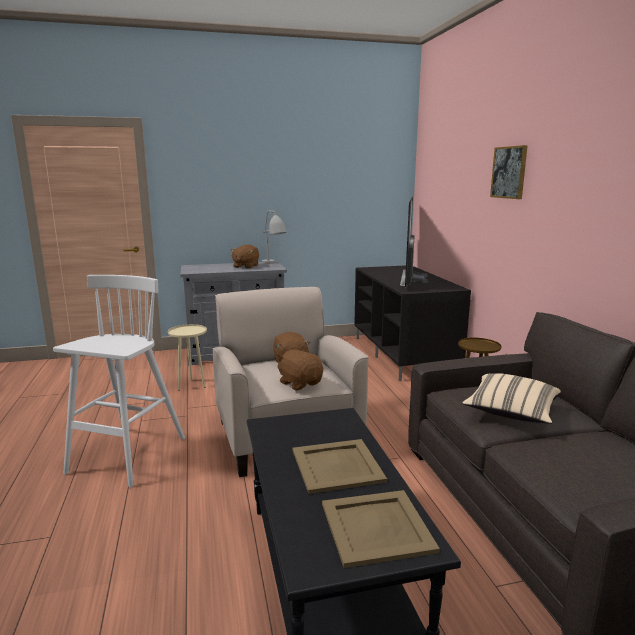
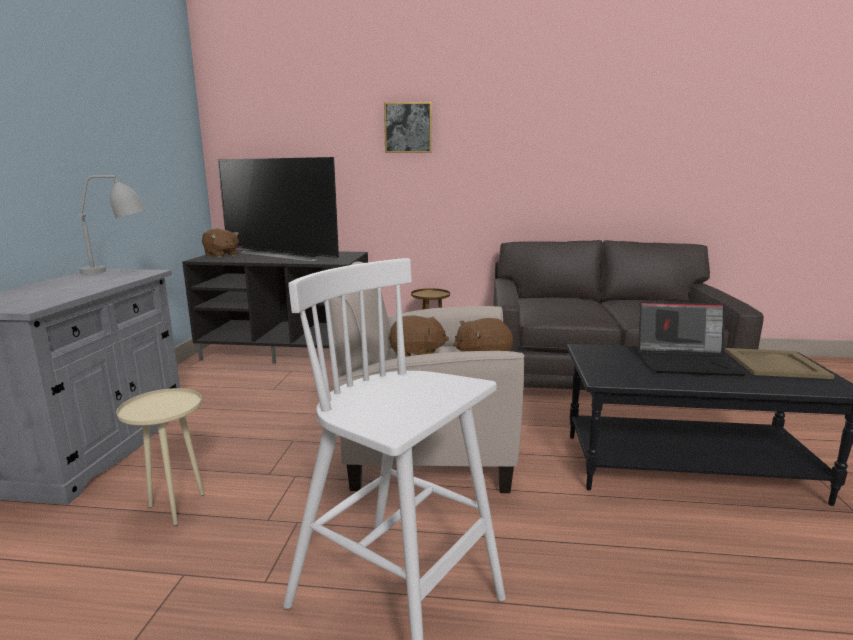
camera: 70 degrees left, 0 degrees up
(245, 266) = (88, 281): brown plush toy -> brown plush toy (221, 255)
(338, 466) = (687, 362): beige tray -> laptop
(511, 412) = (585, 309): beige pillow -> none

